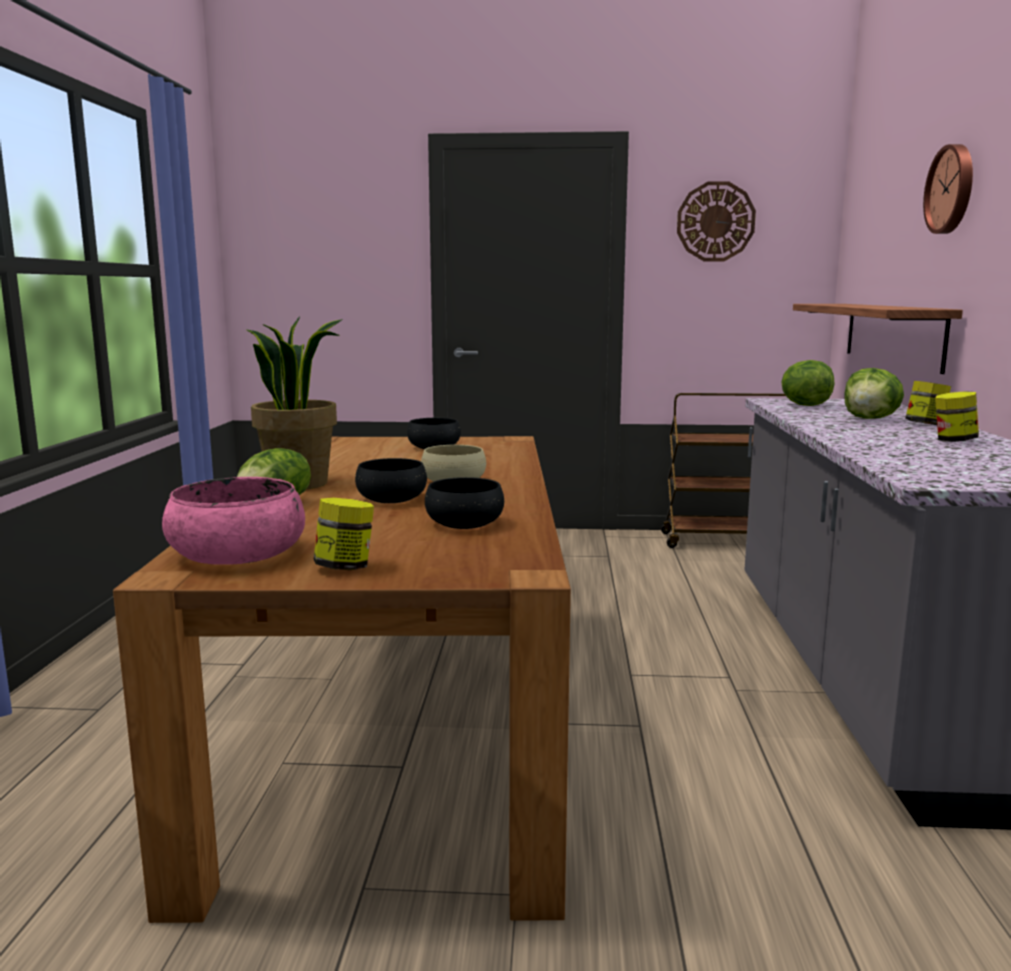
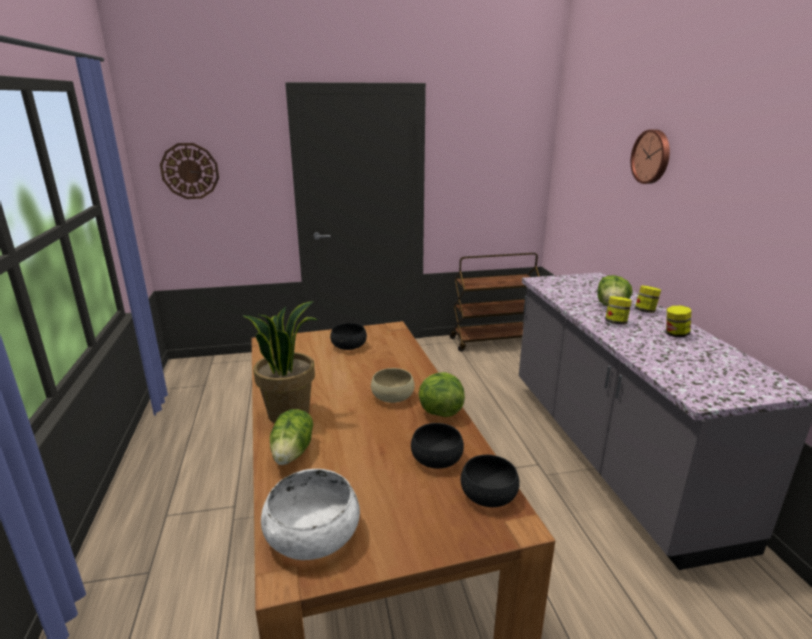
camera: 15 degrees left, 10 degrees up
(237, 553) = (312, 533): pink bowl -> white bowl
(345, 567) = (398, 539): jar -> jar (616, 322)
(391, 499) = (367, 428): black bowl -> black bowl (488, 494)
(715, 222) = (480, 144): wall clock -> wall clock (190, 171)
(804, 405) = (562, 287): lettuce -> lettuce (439, 412)
(892, 334) = (600, 230): shelf -> none

